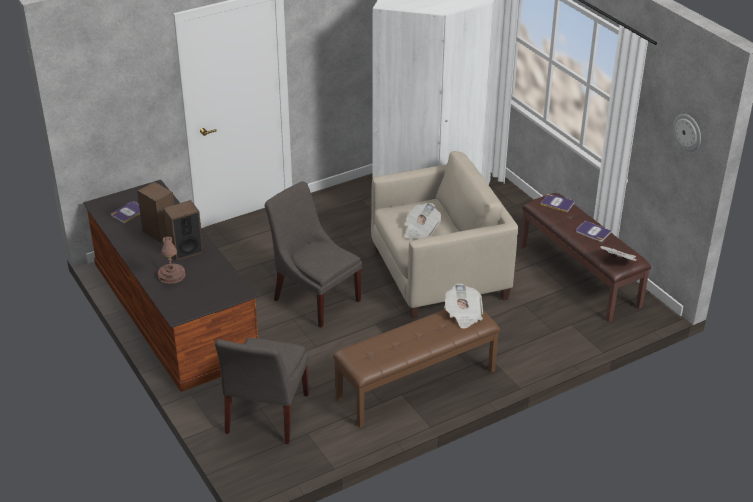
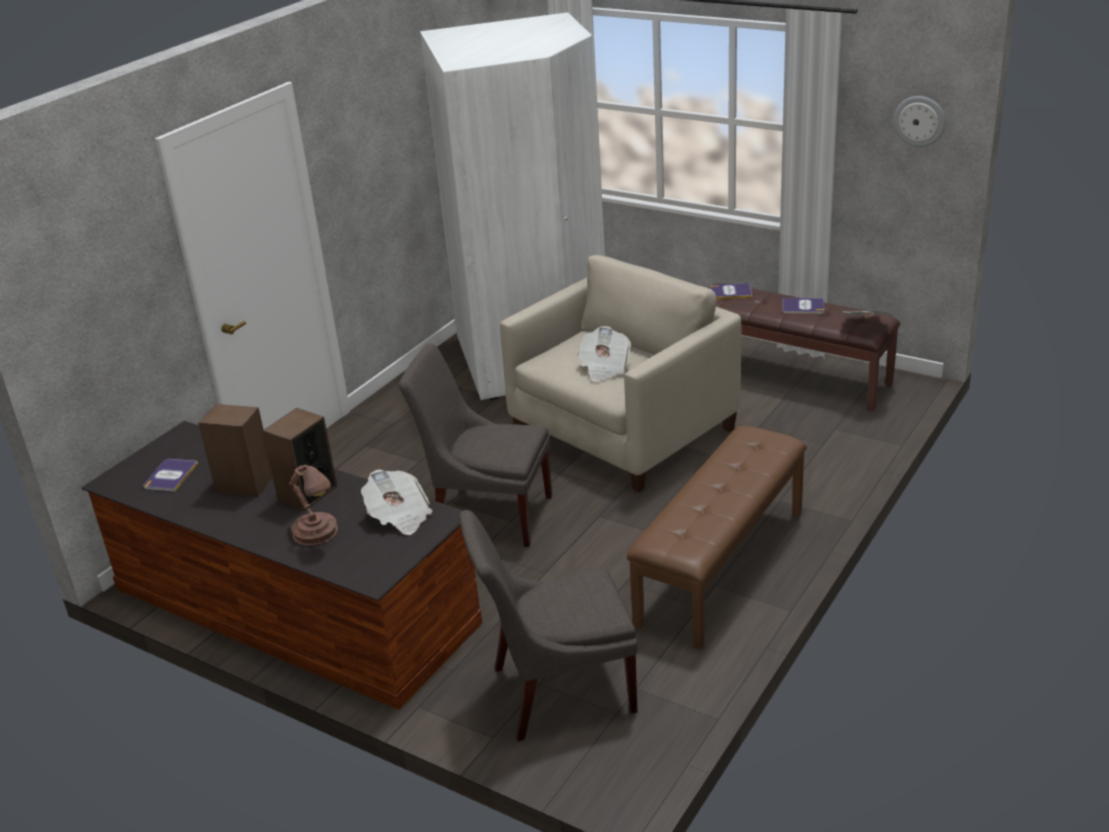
camera: 25 degrees left, 5 degrees down
(265, 416) = (556, 690): grey chair -> grey chair turned 90 degrees clockwise
(463, 315) = (752, 443): newspaper -> newspaper (399, 516)

